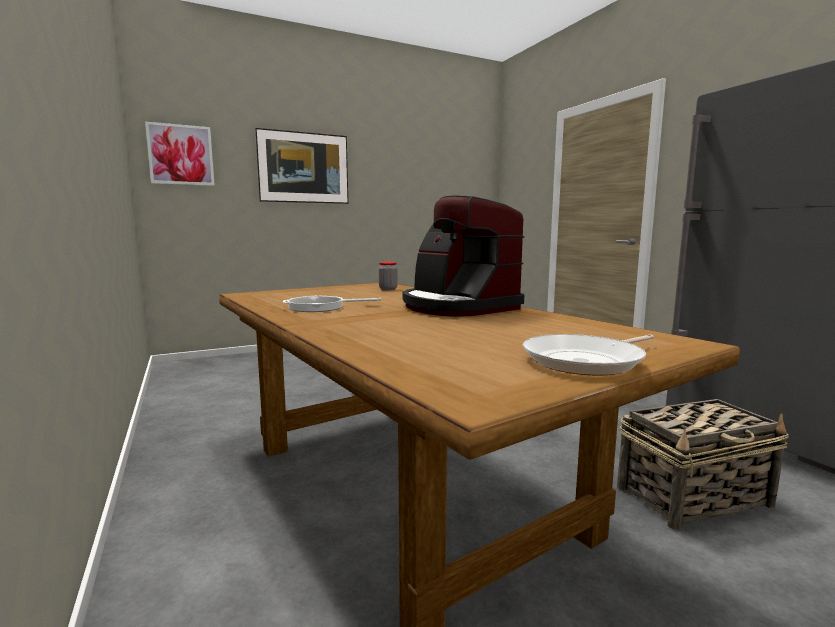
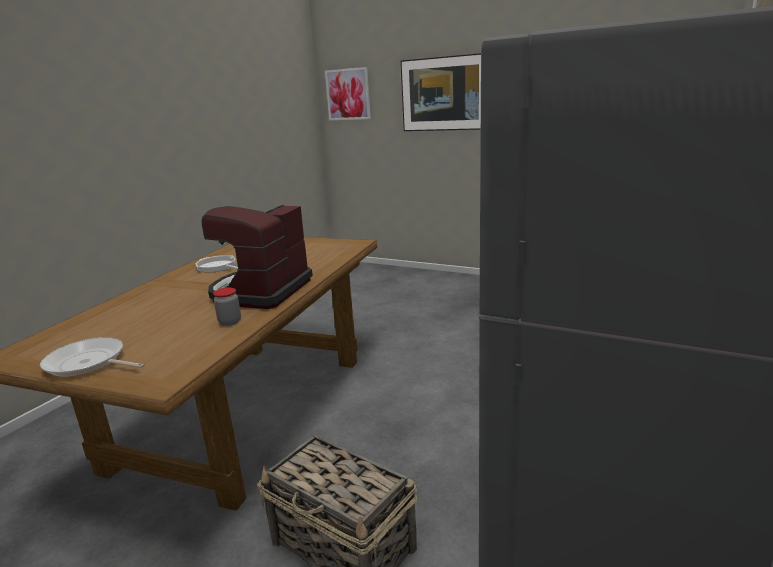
camera: 55 degrees right, 10 degrees up
(388, 289) = (329, 252): jar -> jar (230, 322)

